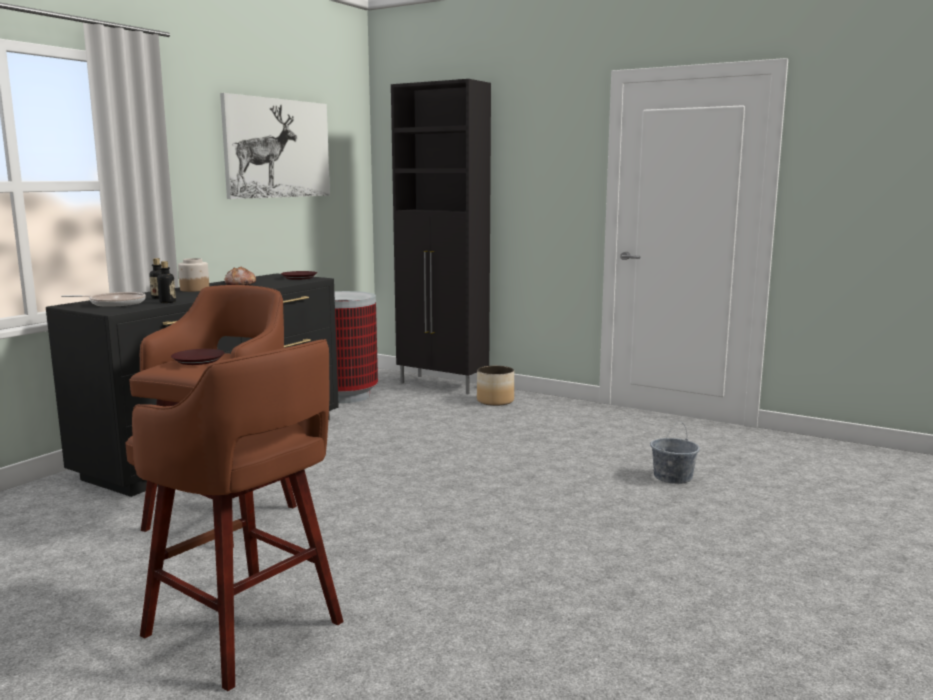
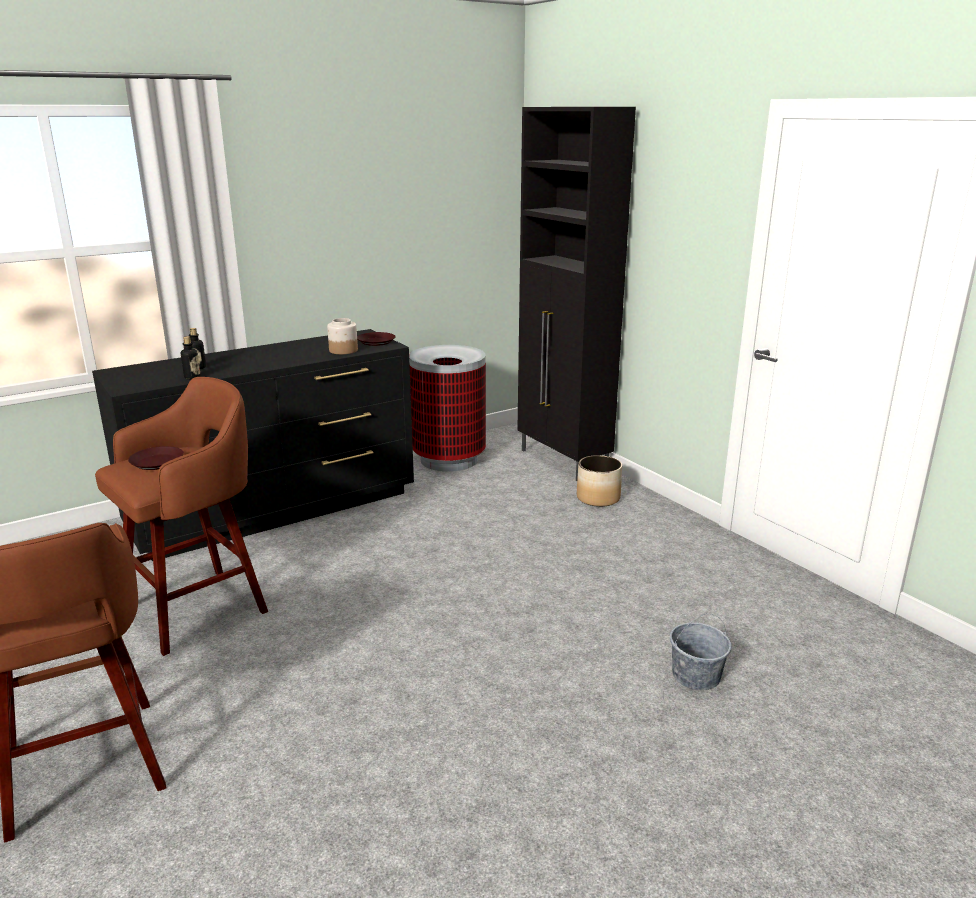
camera: 25 degrees right, 10 degrees up
(114, 304) = (147, 374): frying pan -> none
(194, 289) = (249, 355): jar -> jar (343, 350)
(240, 284) = (303, 349): bread -> none
(277, 148) = (386, 187): picture -> none

